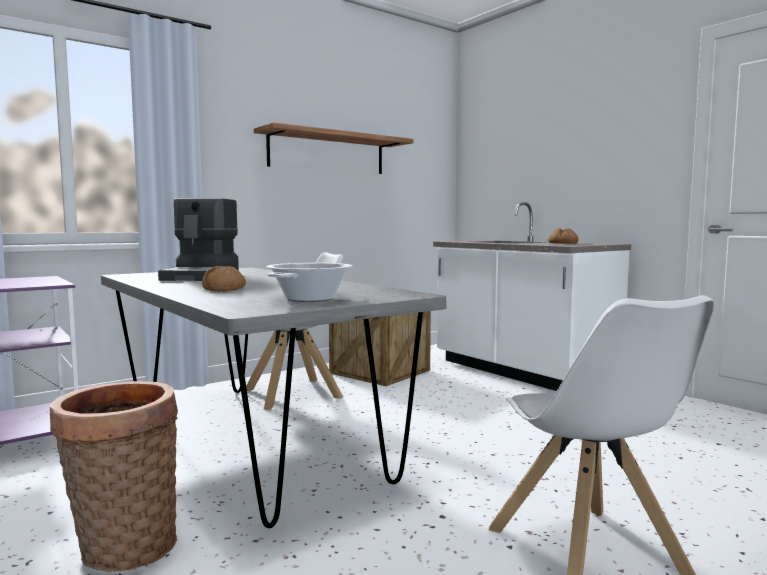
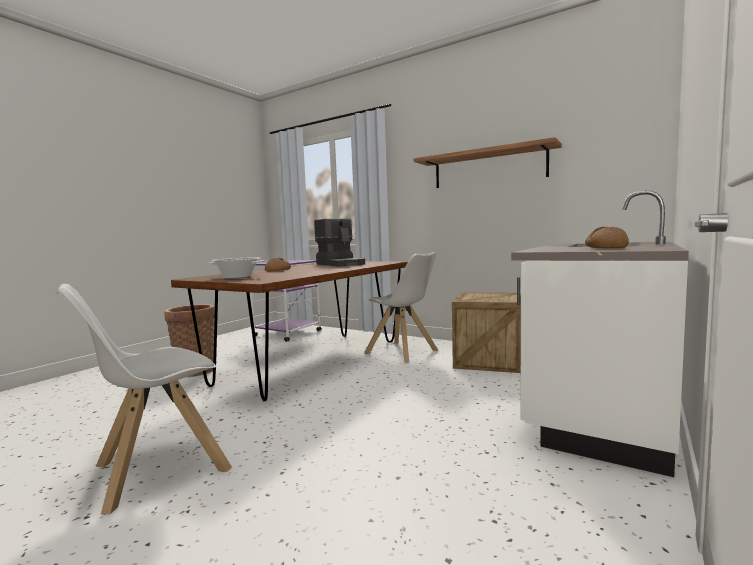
camera: 70 degrees right, 0 degrees up
(203, 276) = (340, 264): coffee machine -> coffee machine turned 105 degrees counterclockwise
(247, 440) = (313, 360): grey dining table -> brown dining table

